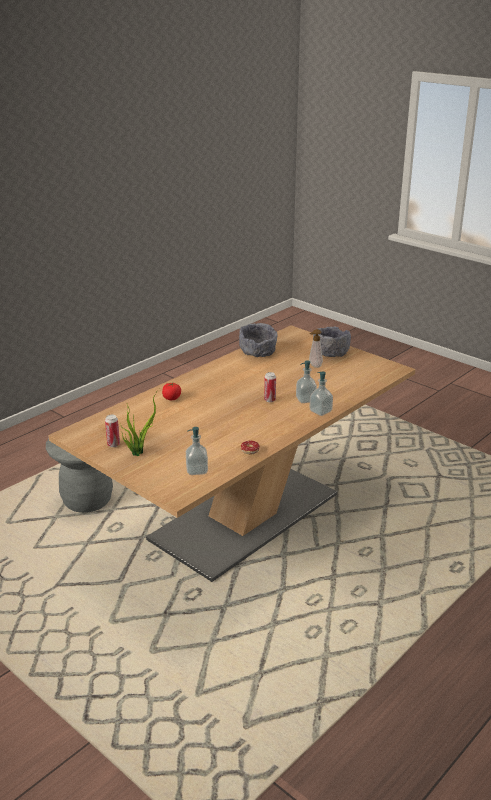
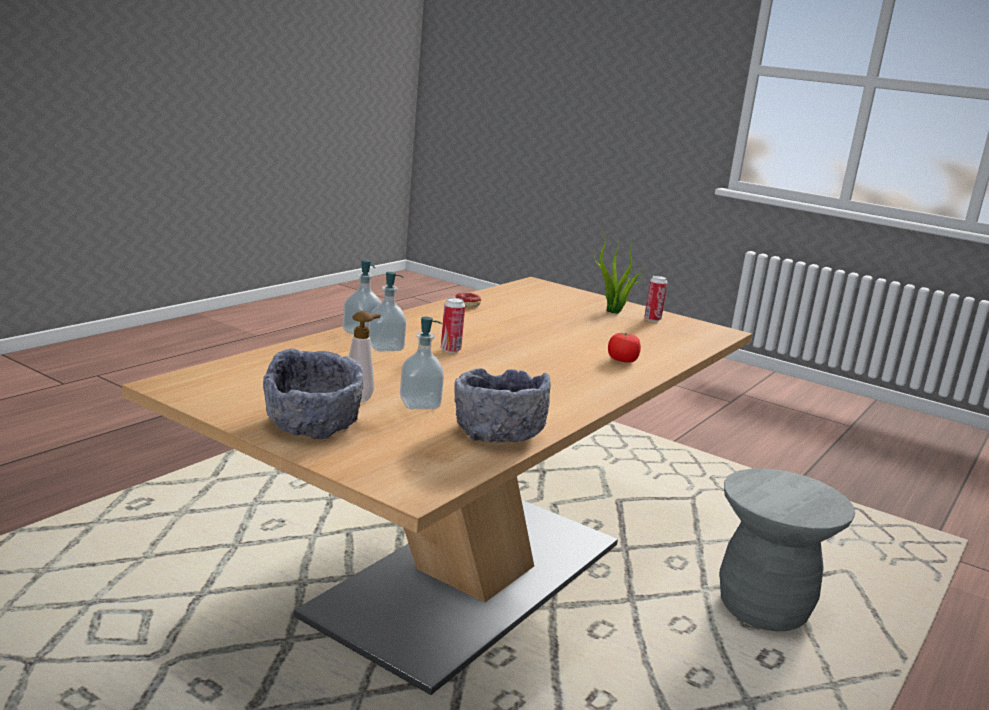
camera: 170 degrees right, 10 degrees down
(197, 470) = (527, 295): soap dispenser -> soap dispenser (420, 404)

